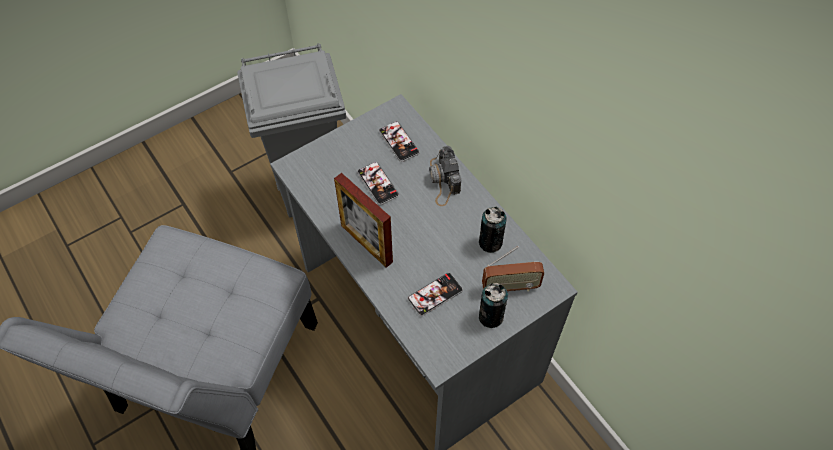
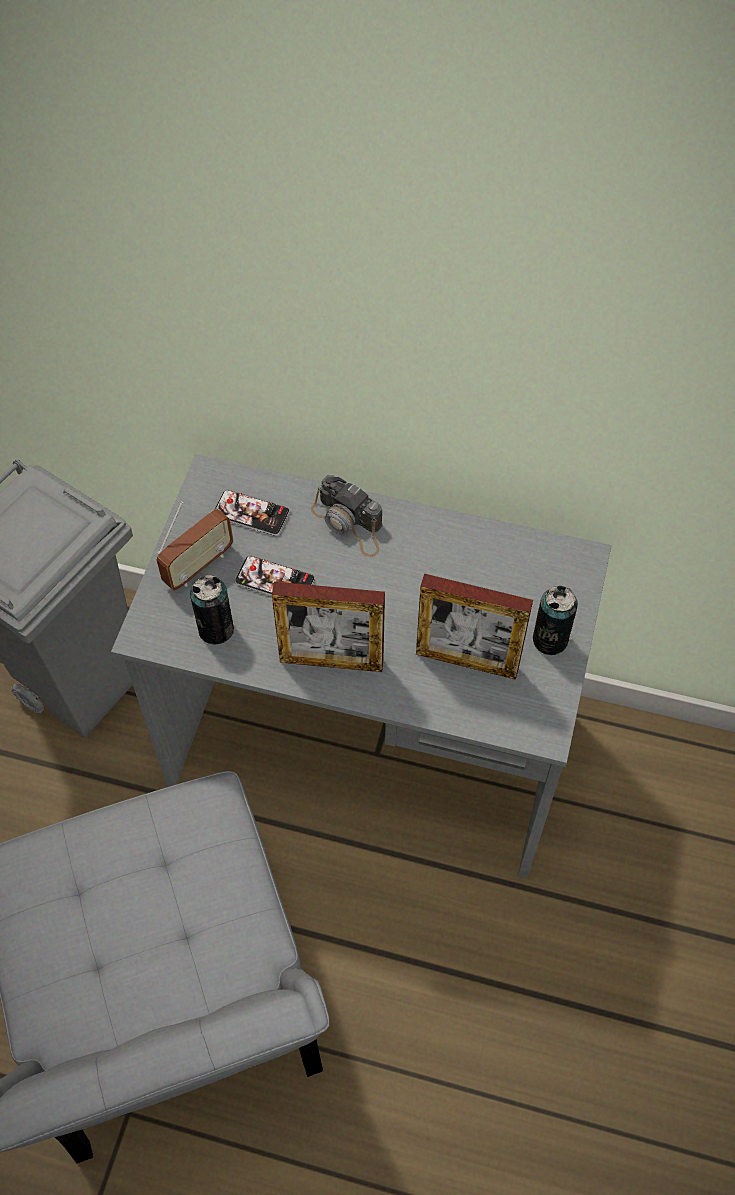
camera: 40 degrees left, 0 degrees up
(435, 294) = (467, 661): phone -> picture frame
(490, 242) = (470, 557): can -> can (216, 629)
(510, 287) = (538, 591): radio -> radio (198, 566)

